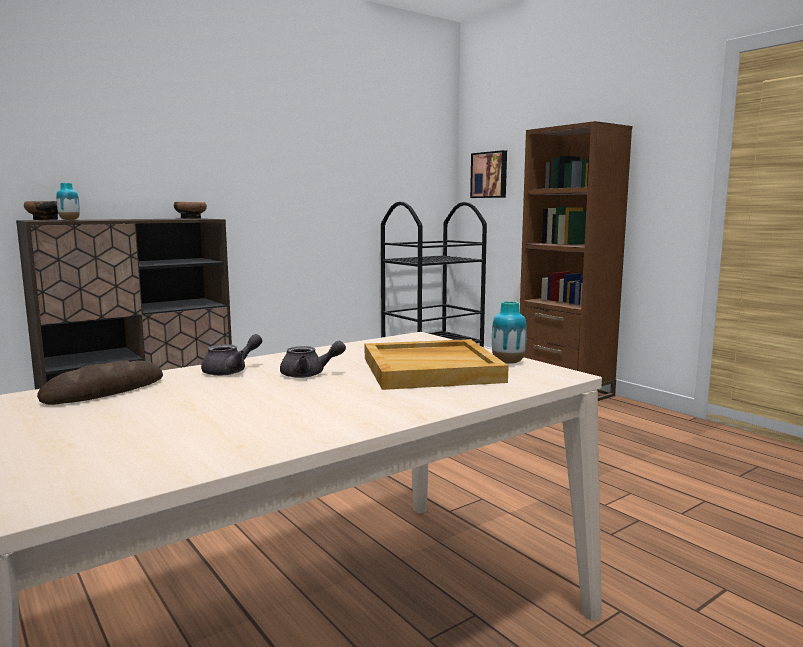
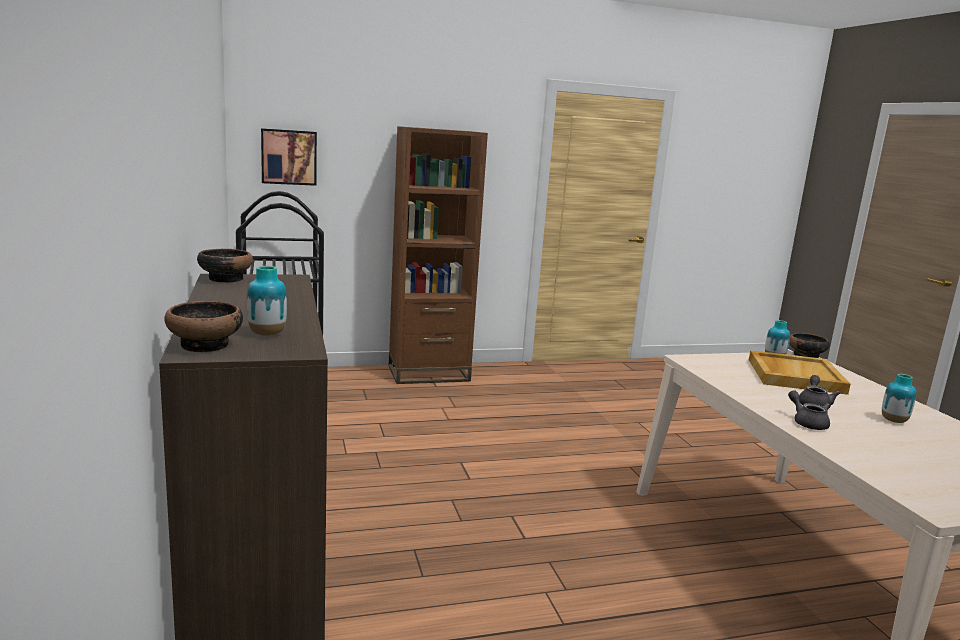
camera: 70 degrees left, 5 degrees up
(104, 391) = (878, 465): bread -> none
(281, 406) = (893, 421): none -> vase
(564, 375) = (806, 356): none -> bowl

